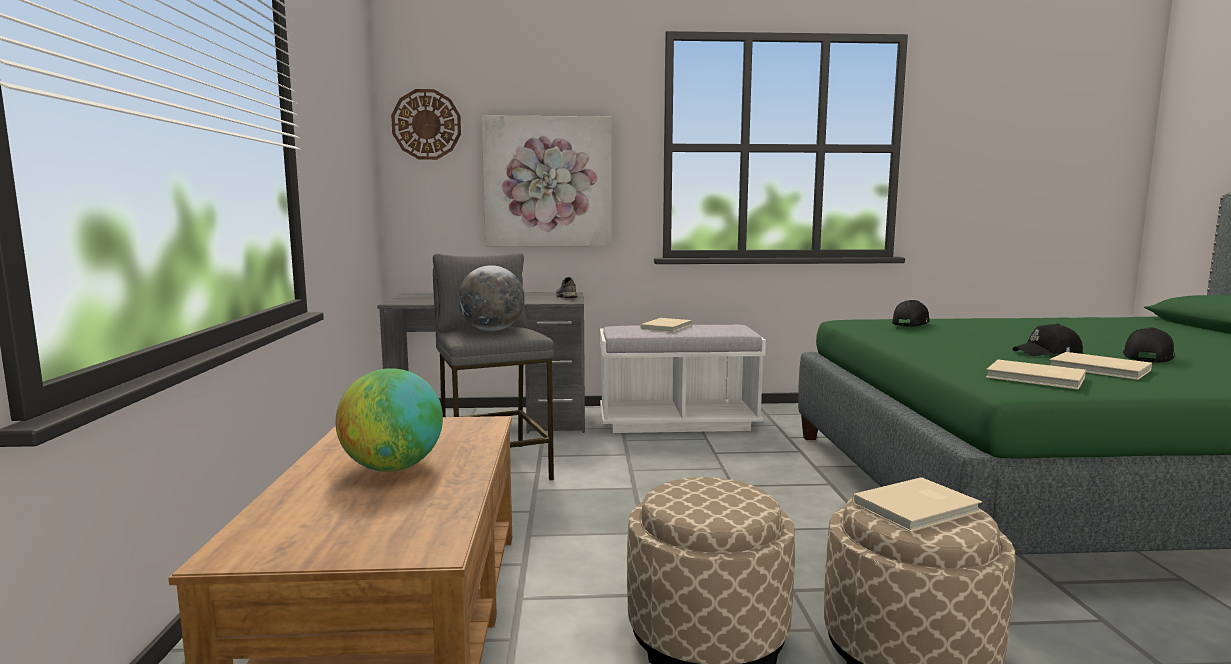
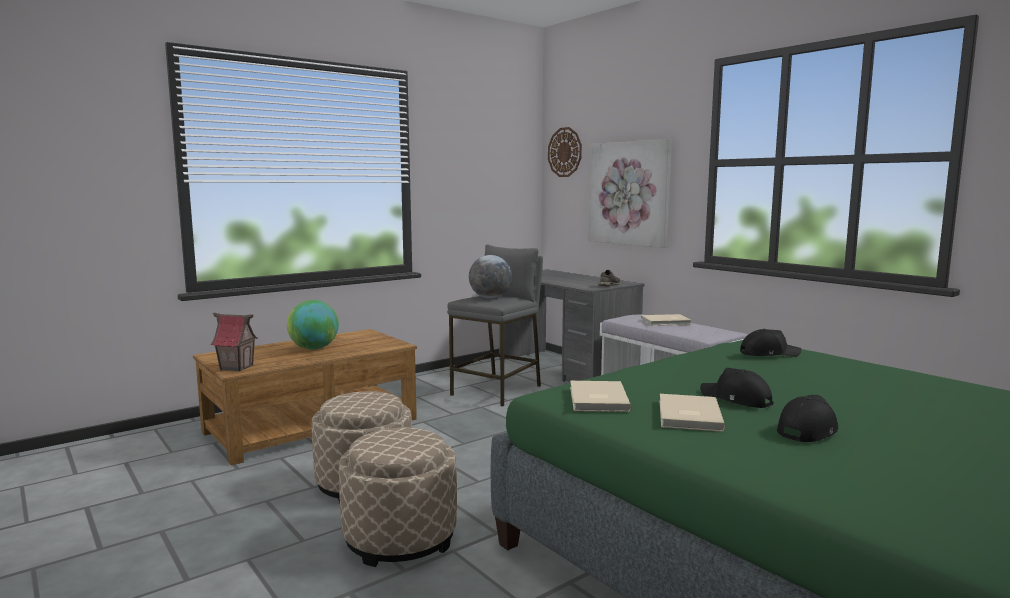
camera: 55 degrees right, 0 degrees up
(400, 543) = (236, 367): none -> toy house
(919, 508) = (397, 440): beige book -> none
(1146, 357) = (807, 430): black cap -> black cap turned 45 degrees counterclockwise

